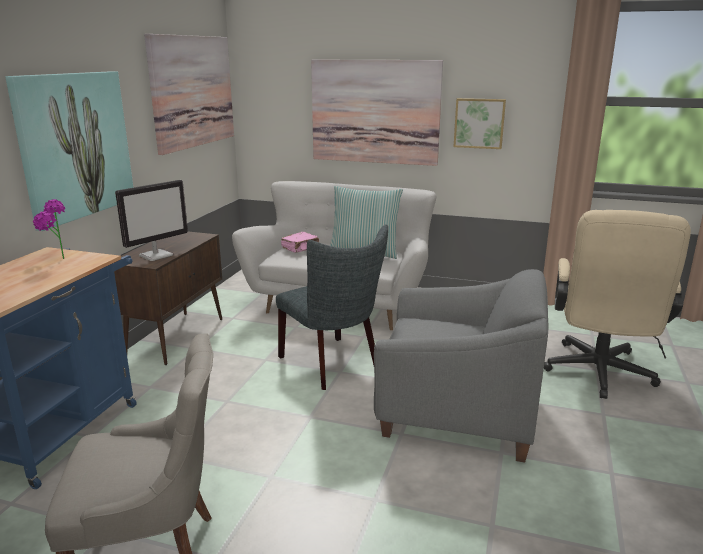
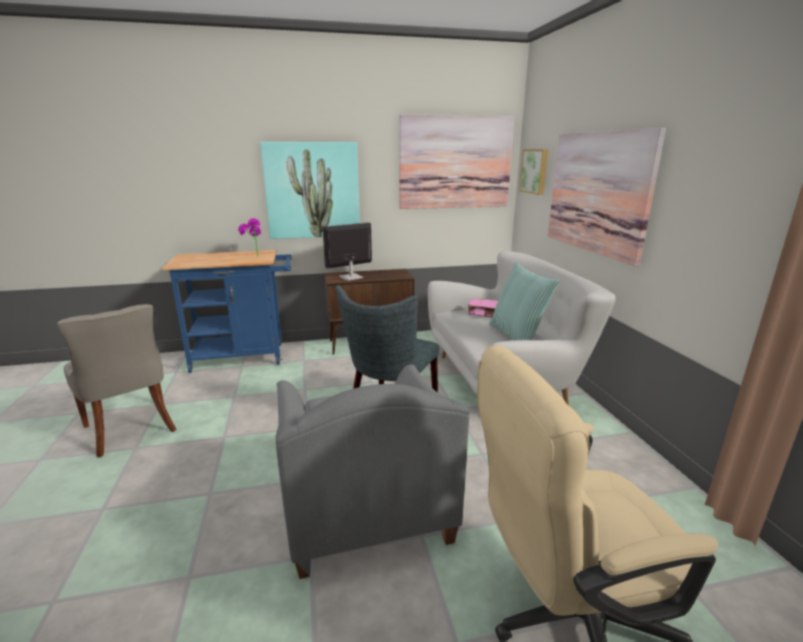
camera: 60 degrees right, 0 degrees up
(157, 255) = (350, 277): monitor -> monitor turned 135 degrees clockwise
(479, 123) = (691, 218): picture -> picture (535, 171)

